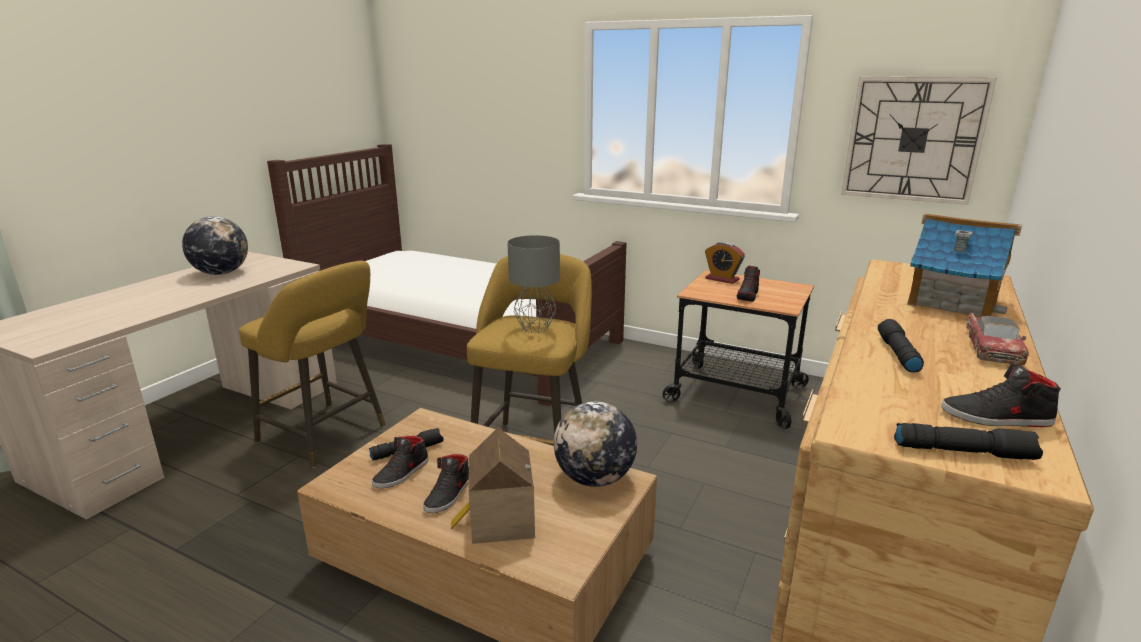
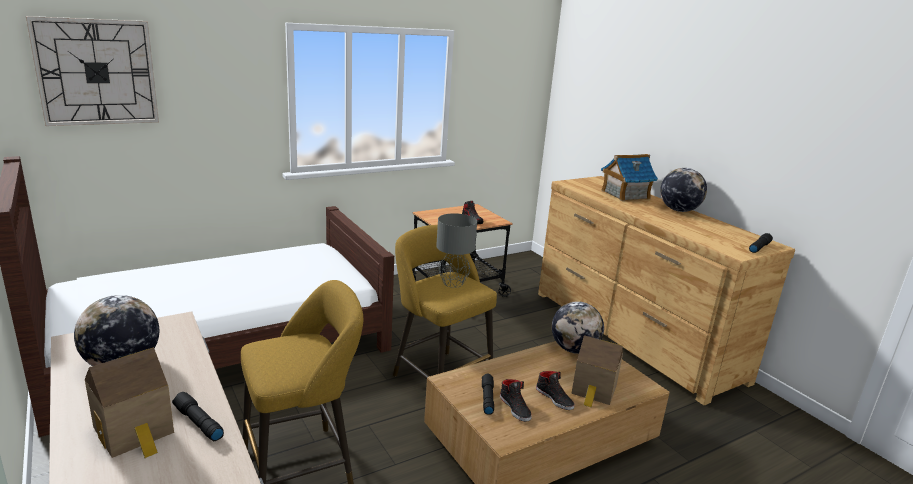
camera: 60 degrees left, 0 degrees up
(132, 300) = (136, 432): none -> toy house
(722, 279) = (436, 215): alarm clock -> none
(897, 353) = (674, 223): black flashlight -> black flashlight (197, 423)
(913, 139) = (506, 106): wall clock -> wall clock (96, 72)
(992, 348) = (678, 210): toy car -> globe
(996, 418) = (737, 234): black shoe -> none

